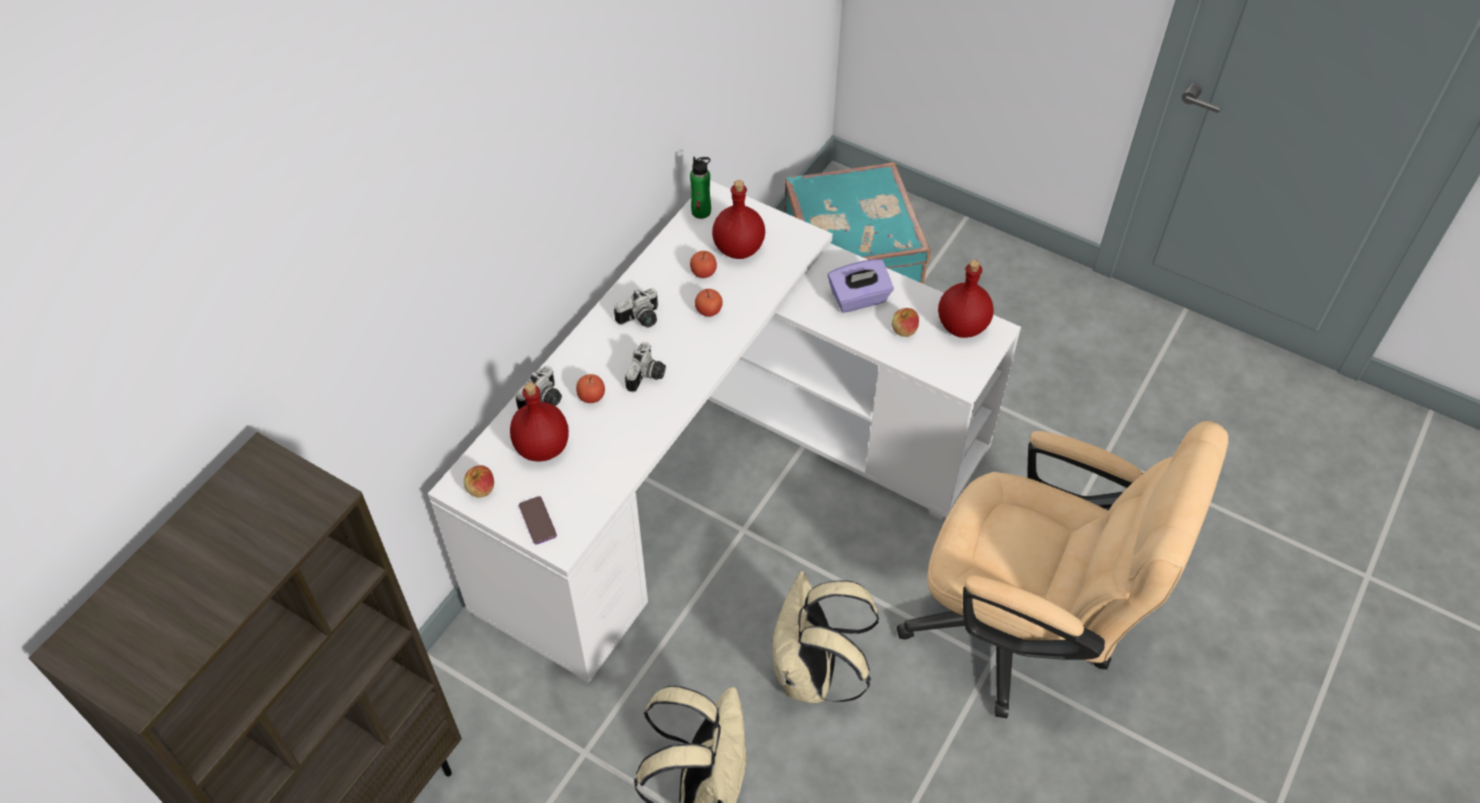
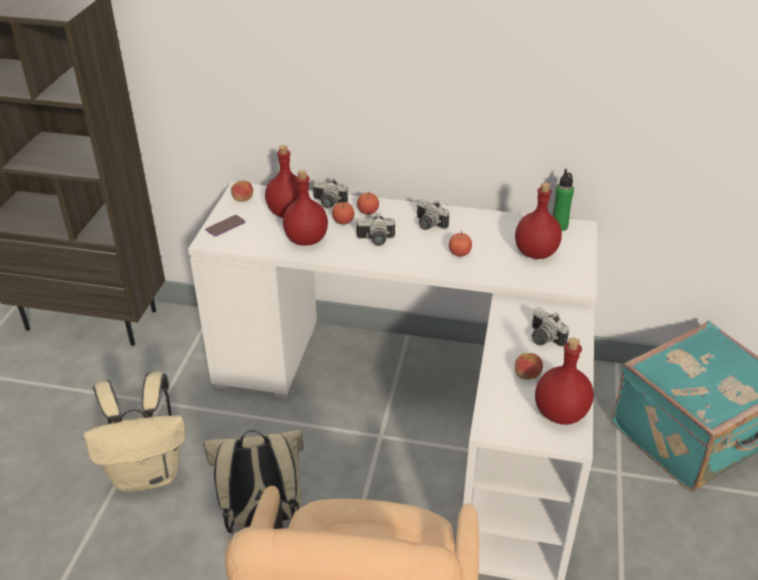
camera: 70 degrees right, 15 degrees down
(611, 442) = (306, 239): none -> red bottle
(703, 272) = (496, 242): apple -> apple (368, 212)
(859, 298) = (543, 339): purple tissue box -> camera

